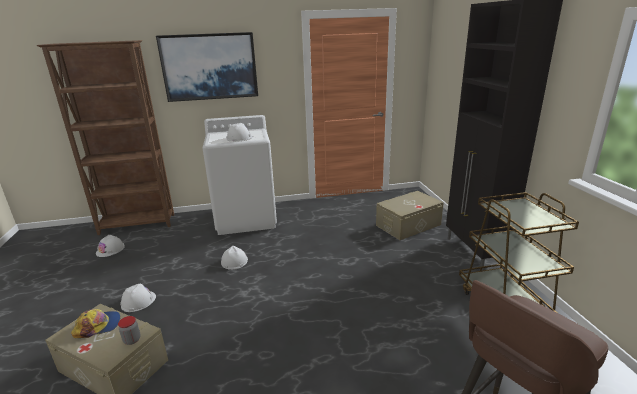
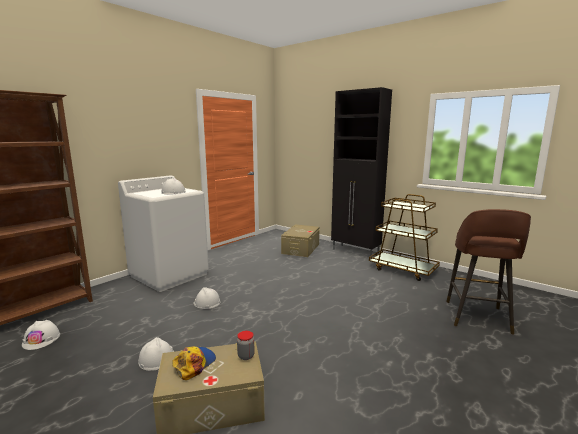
camera: 40 degrees left, 10 degrees down
(209, 67) = (121, 130): picture -> none

